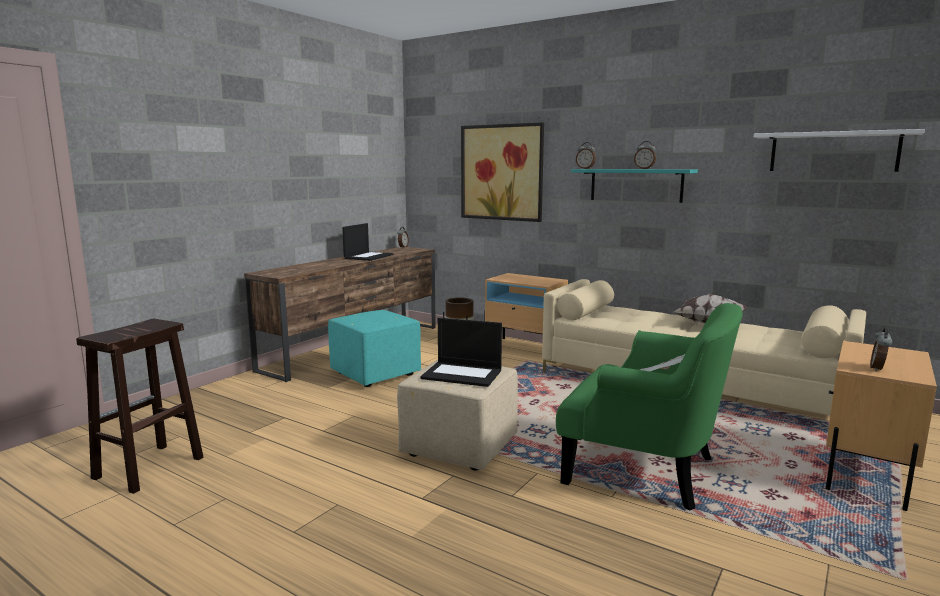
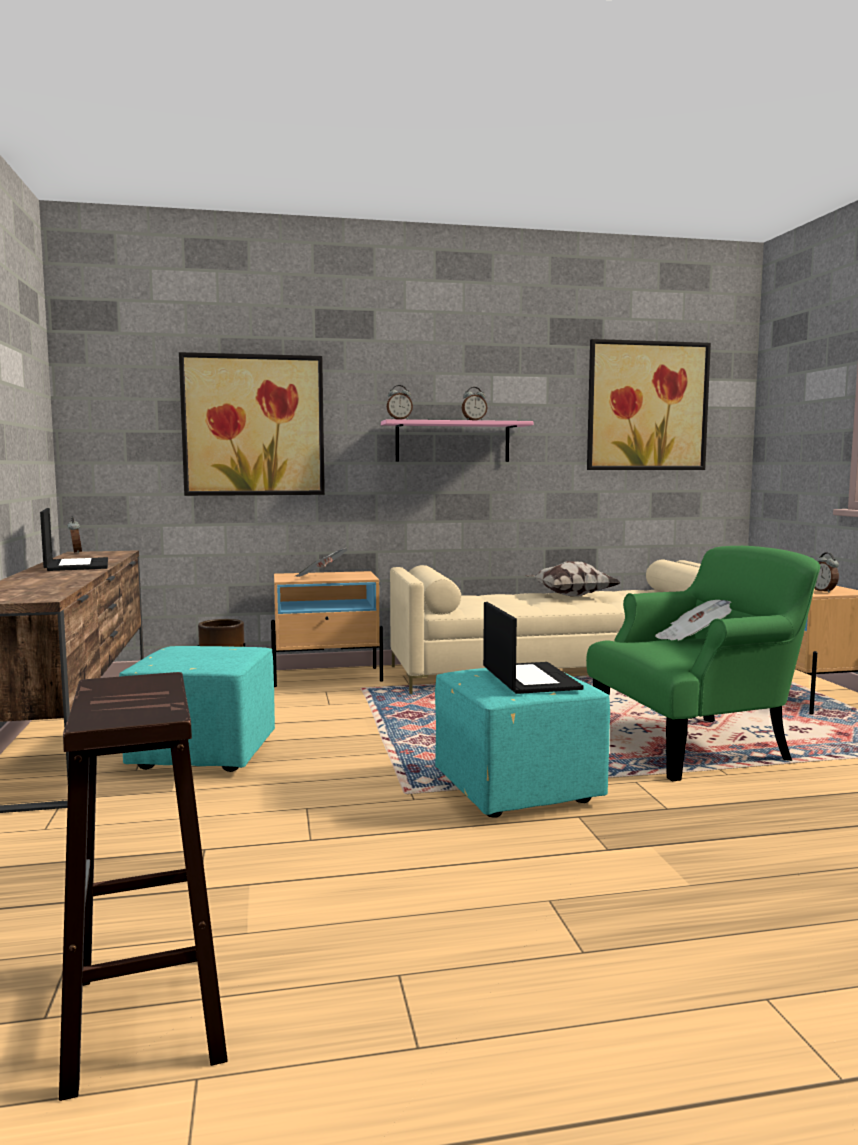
camera: 45 degrees left, 5 degrees down
(458, 447) = (514, 790): beige ottoman -> turquoise ottoman
(463, 374) = (528, 678): laptop -> laptop turned 75 degrees counterclockwise
(518, 280) = (321, 578): none -> newspaper
(636, 185) = (452, 441): turquoise shelf -> pink shelf
(833, 152) = (647, 406): white shelf -> picture

